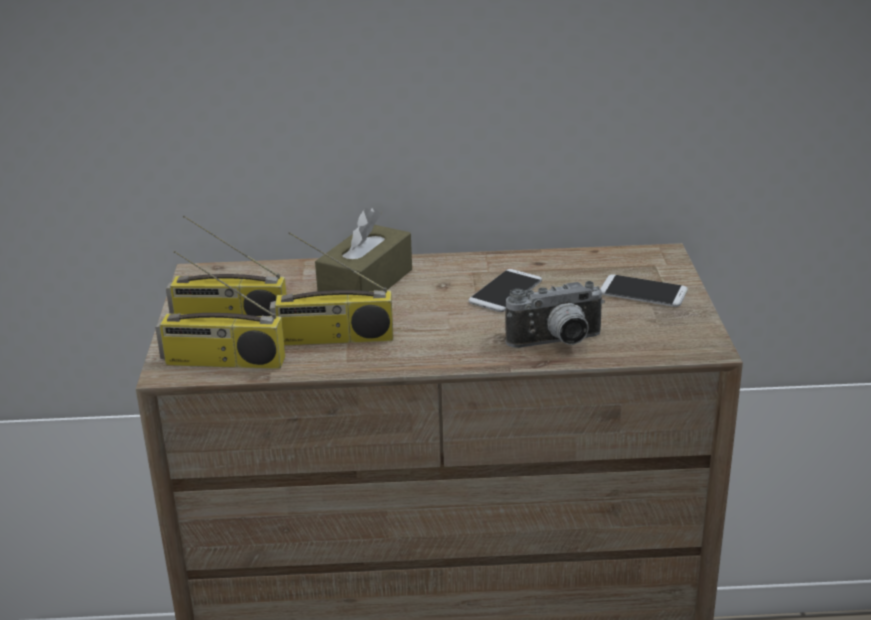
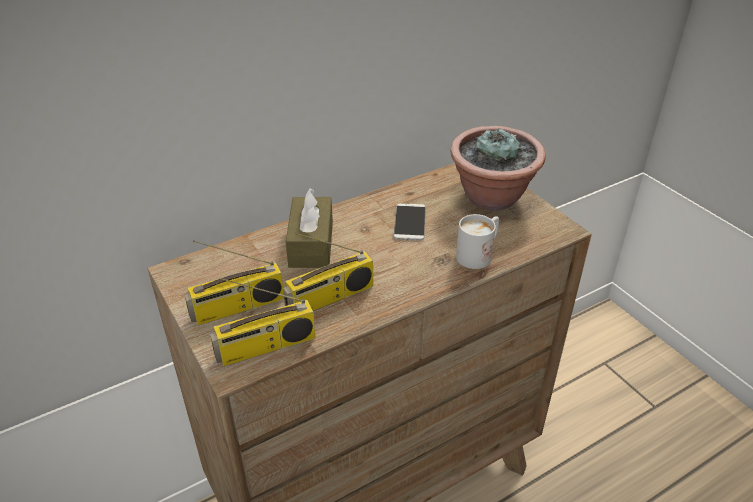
camera: 30 degrees left, 10 degrees up
(557, 344) = (479, 254): camera -> white mug
(643, 292) = (492, 198): phone -> potted plant

